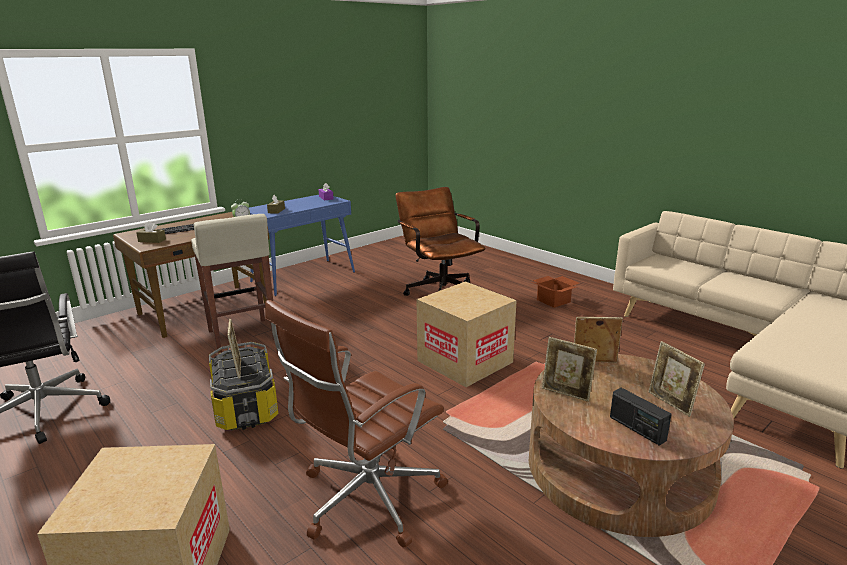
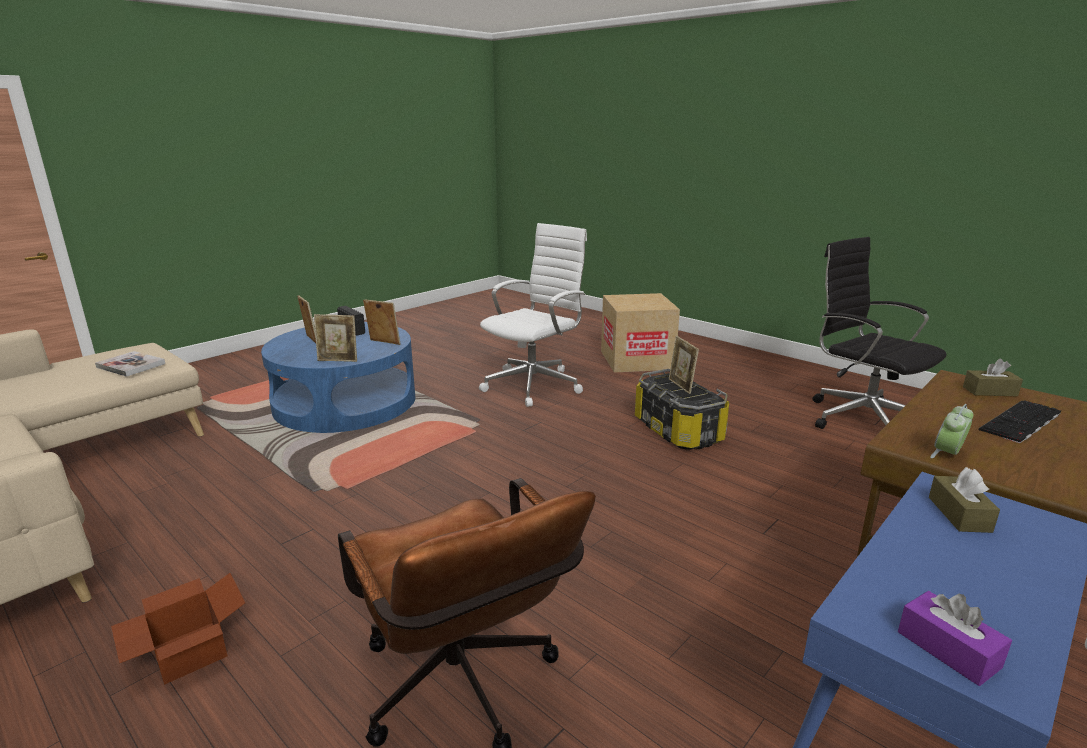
camera: 175 degrees right, 0 degrees up
(242, 336) = (794, 518): beige stool -> none
(366, 498) = (535, 384): brown office chair -> white office chair
(465, 361) = (444, 487): cardboard box -> none
(619, 468) = (345, 402): brown coffee table -> blue coffee table
(789, 344) = (131, 365): none -> book

